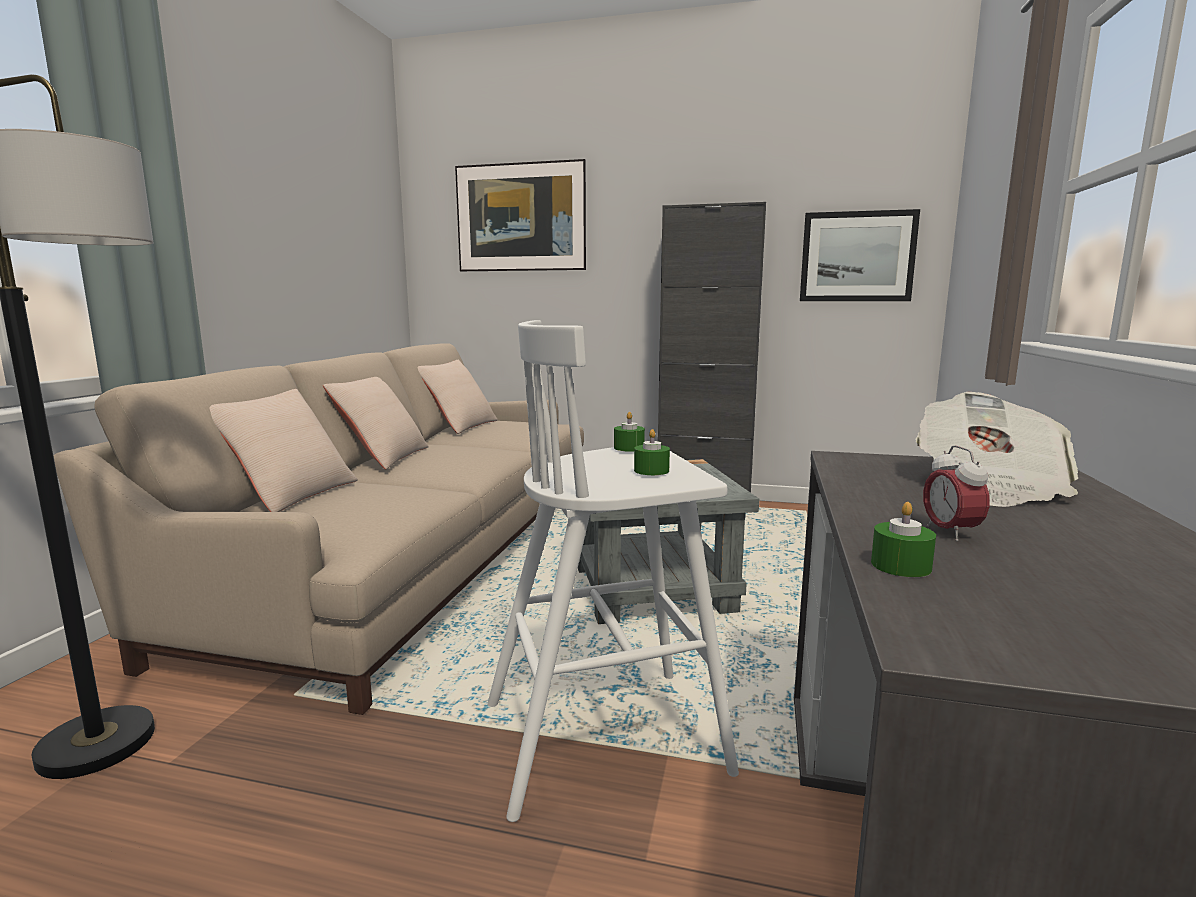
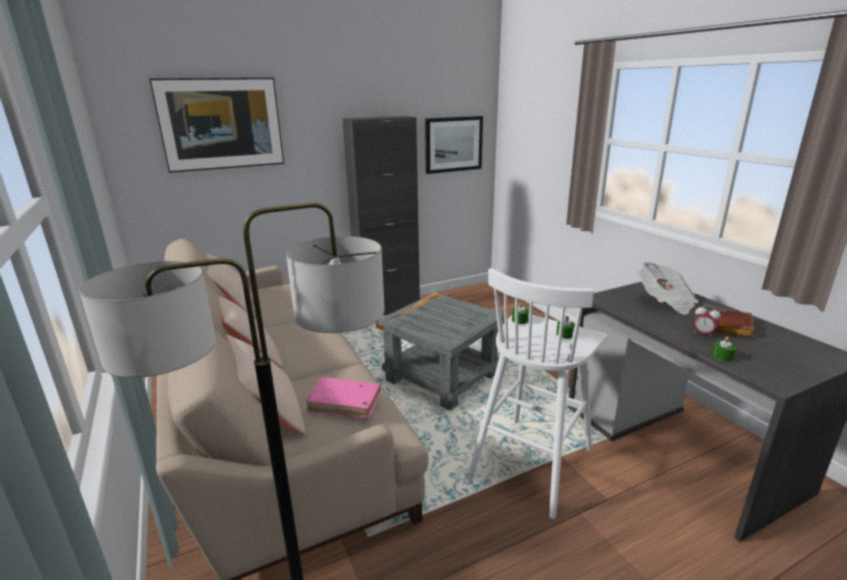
camera: 40 degrees left, 10 degrees up
(360, 506) = (344, 403): none -> pink book
(1084, 548) = (733, 328): none -> brown book

